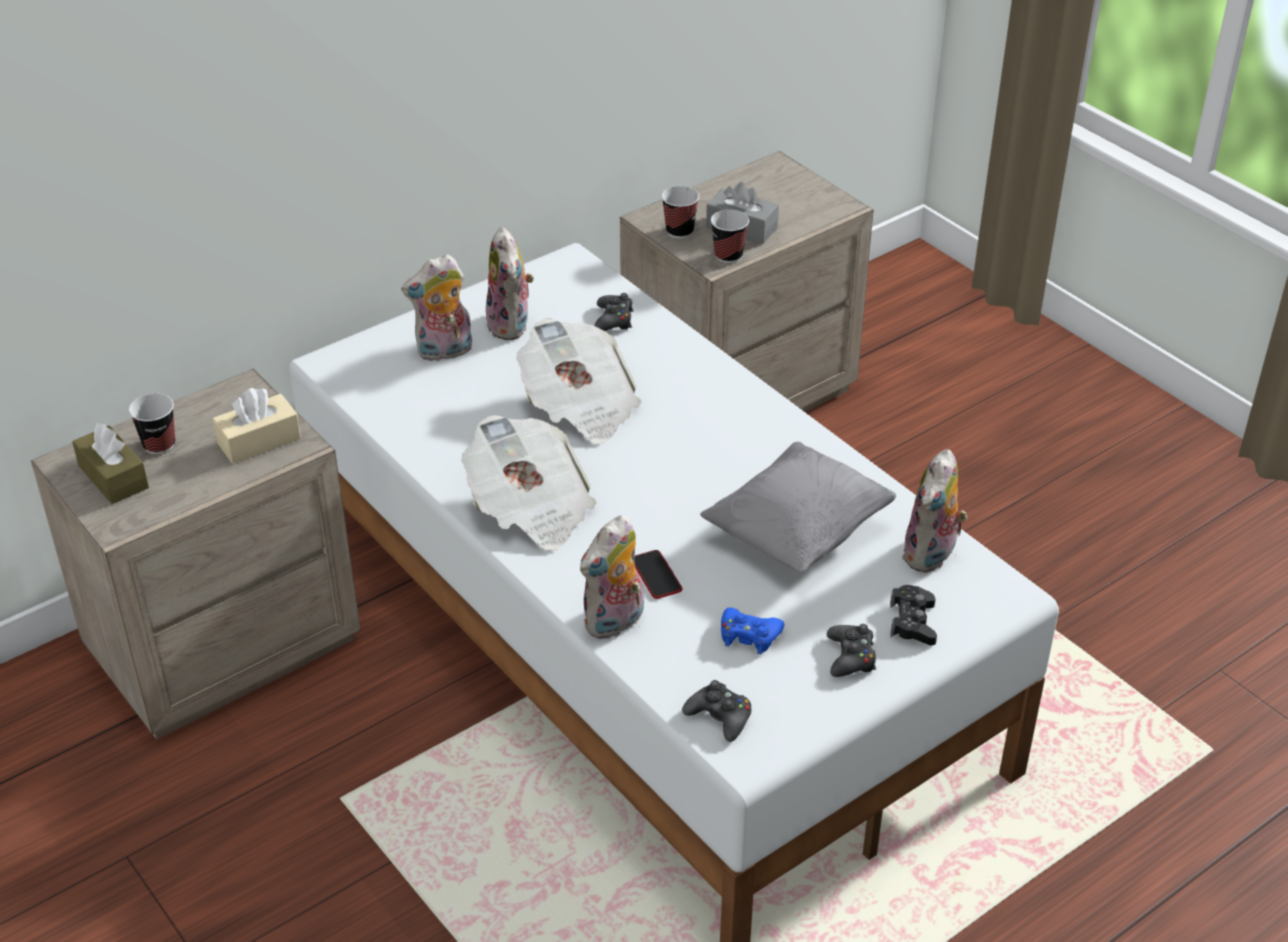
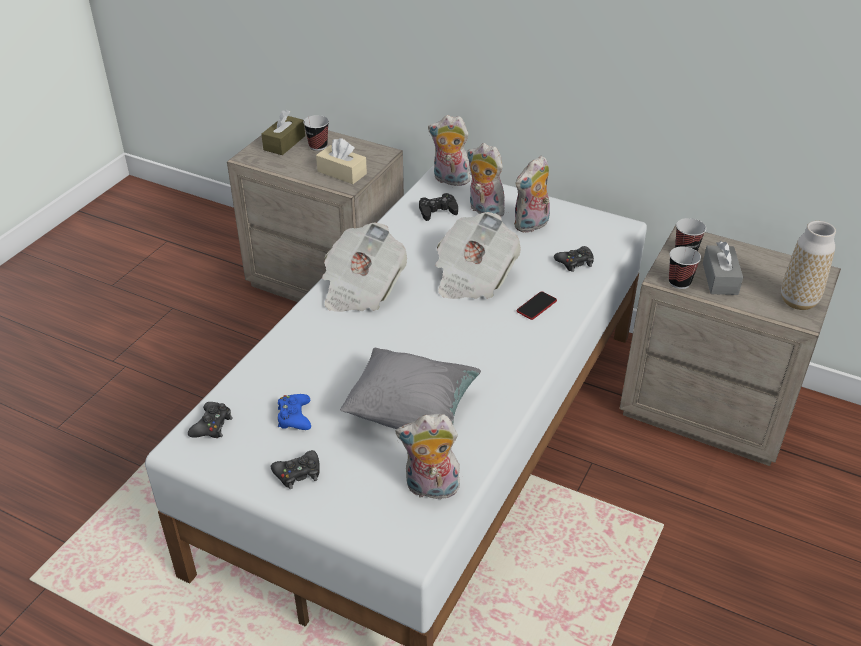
camera: 65 degrees right, 0 degrees up
(615, 623) = (276, 354): plush toy -> plush toy (449, 180)
(656, 575) = (330, 358): phone -> phone (536, 306)
(813, 197) = (798, 301): none -> vase
(912, 622) = (351, 497): black game controller -> black game controller (437, 211)

